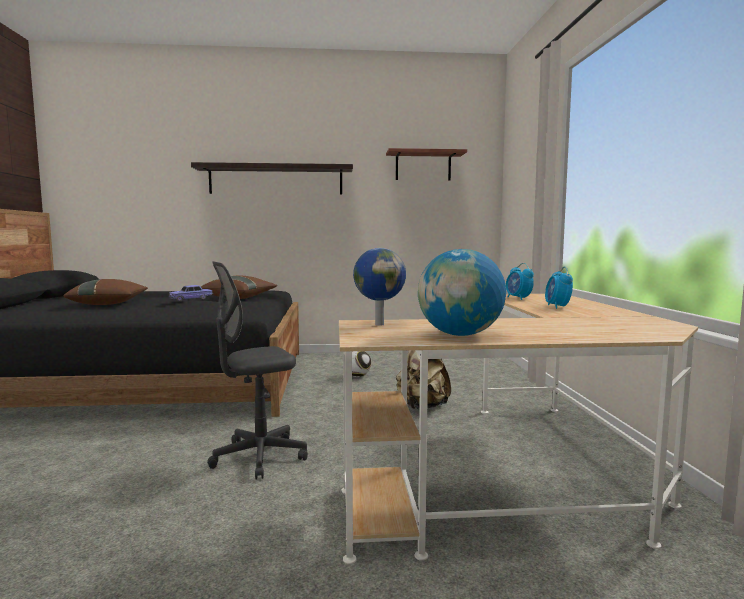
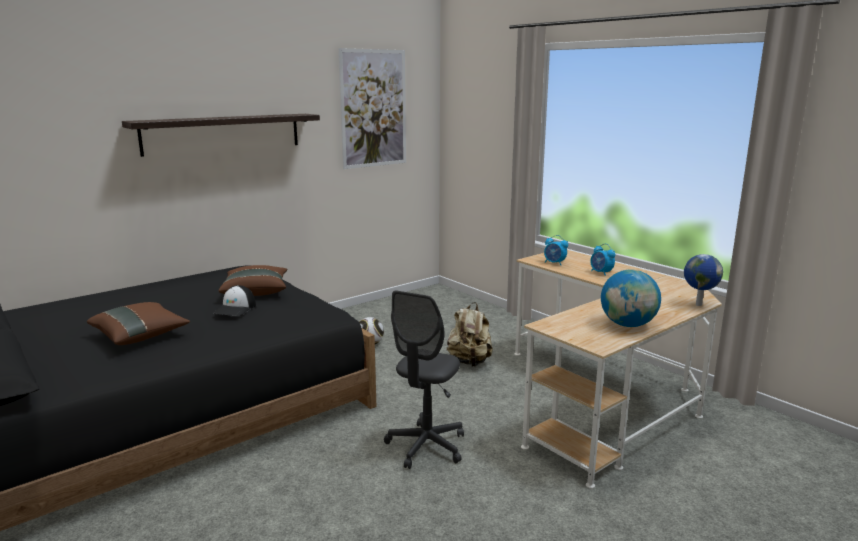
camera: 35 degrees left, 10 degrees up
(191, 299) = (235, 309): toy car -> cap
(379, 324) = (561, 324): globe -> globe (697, 304)
(423, 166) = (373, 109): shelf -> picture

